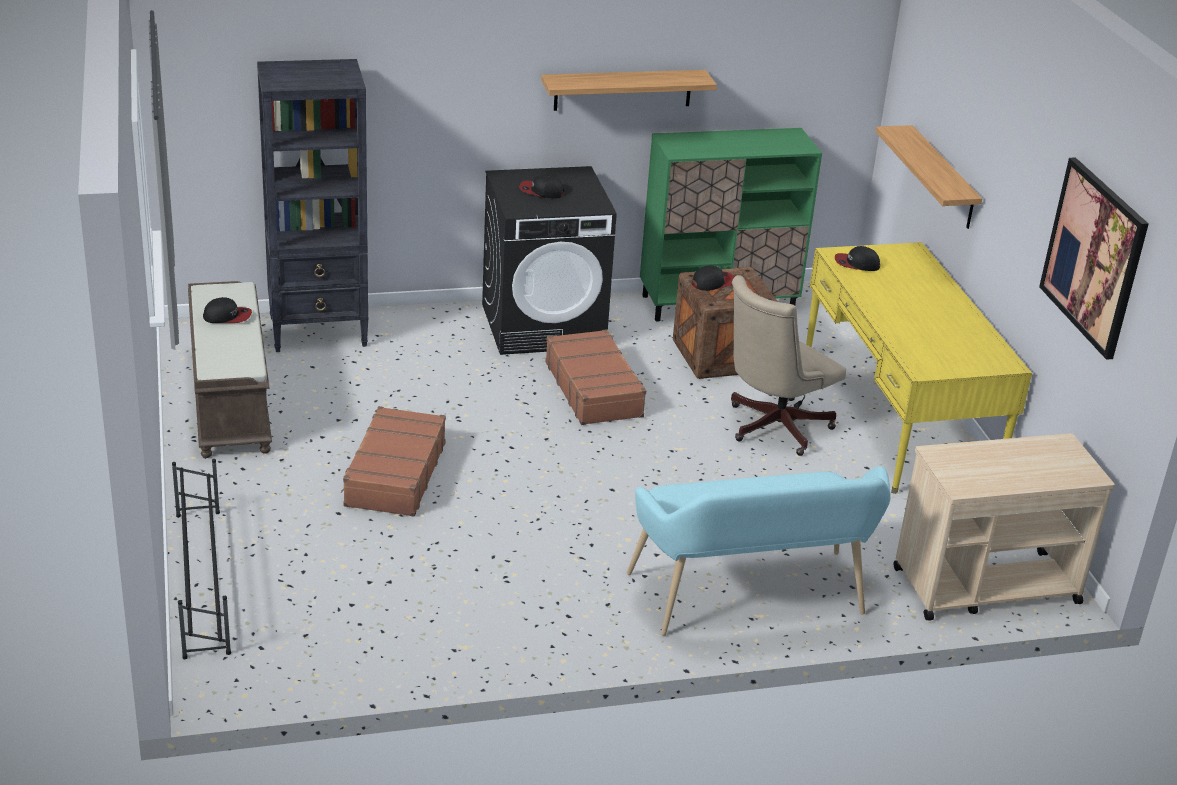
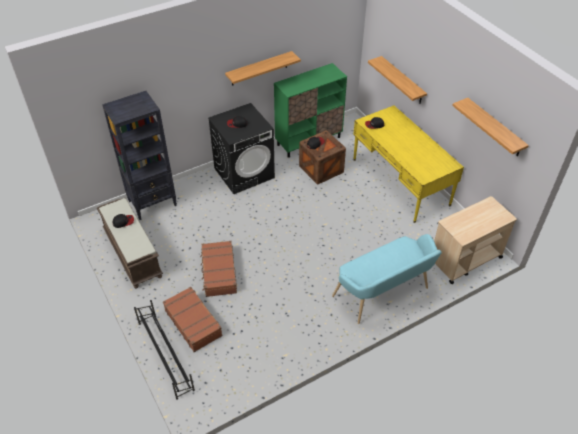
camera: 15 degrees left, 15 degrees up
(594, 389) = (279, 202): brown suitcase -> brown suitcase (193, 322)
(771, 428) = (356, 202): beige office chair -> none
(1094, 257) = (494, 127): picture -> shelf

